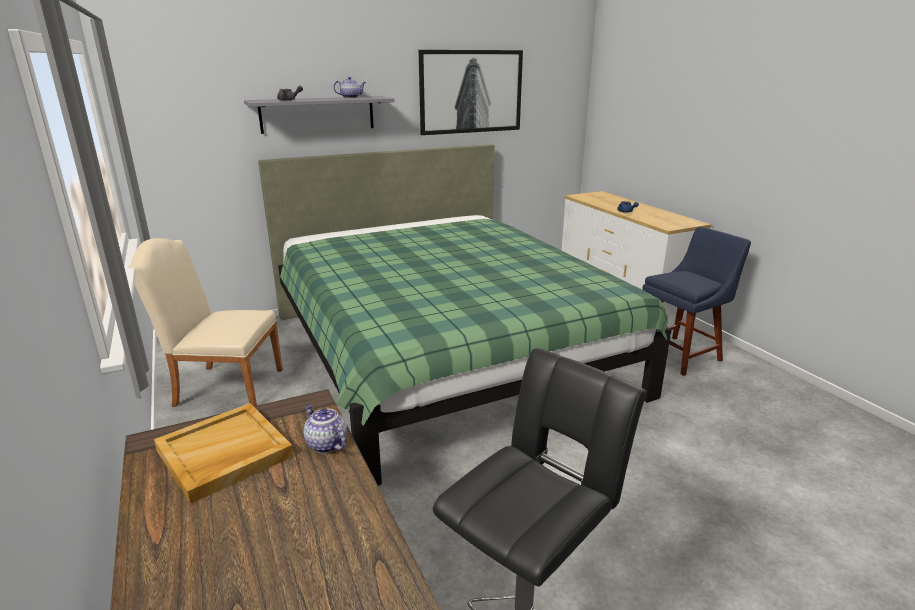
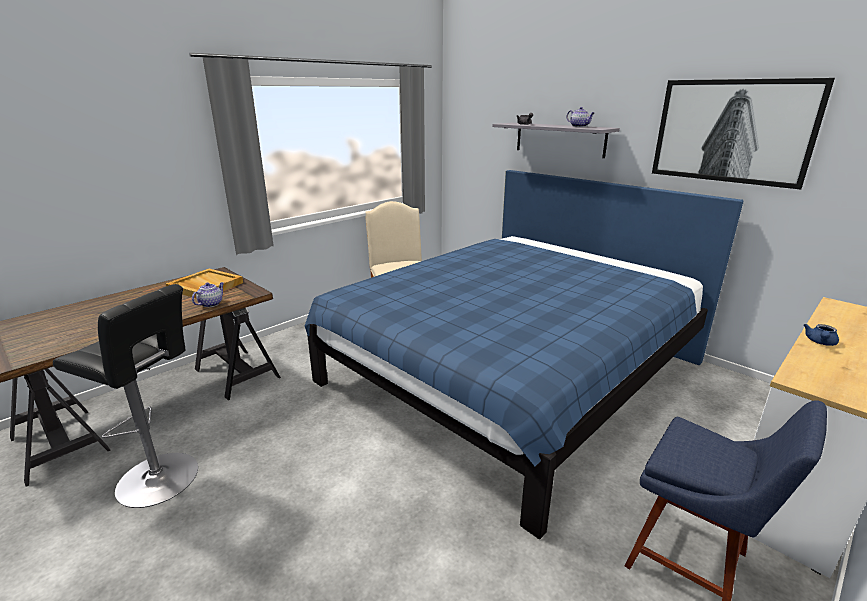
camera: 70 degrees right, 0 degrees up
(444, 354) = (511, 372): green bed -> blue bed

